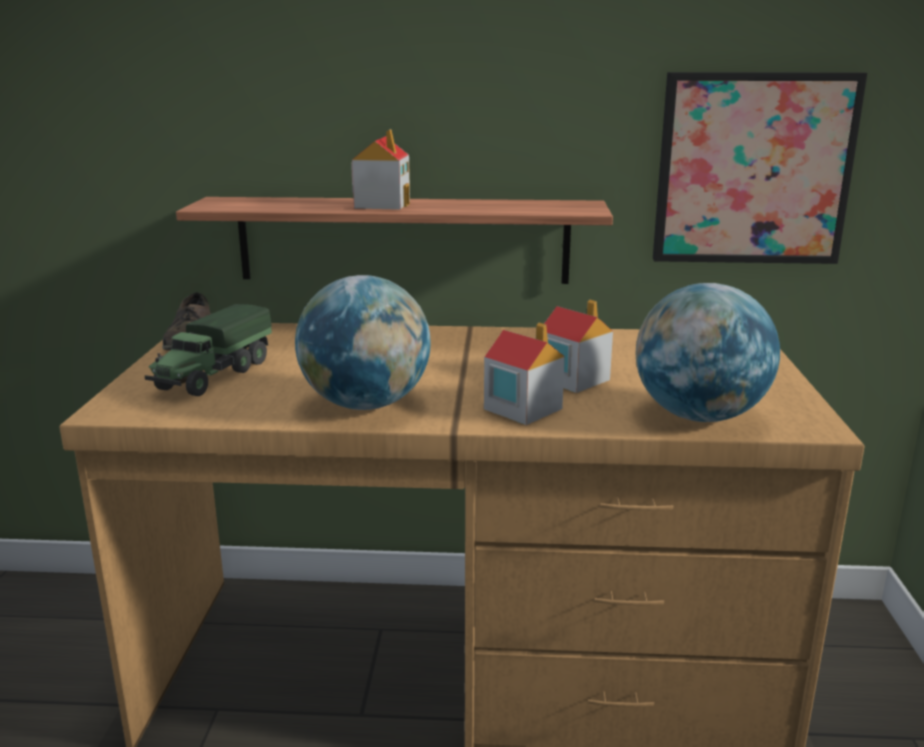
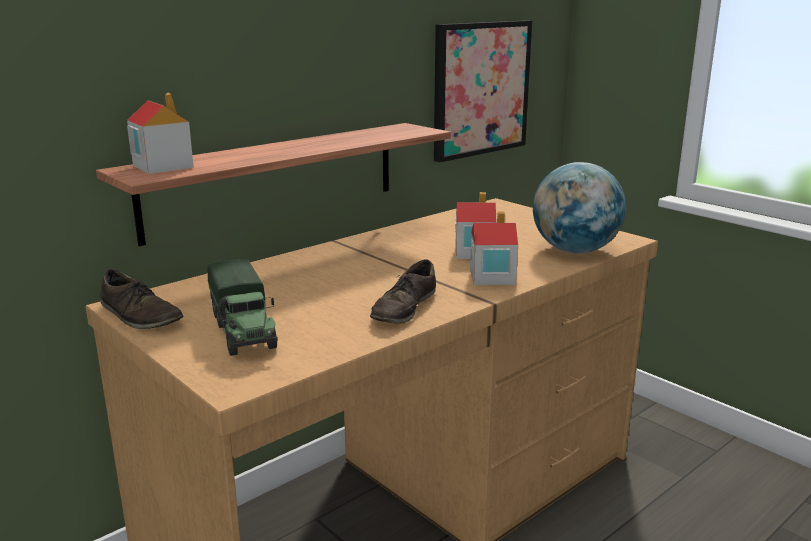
camera: 45 degrees left, 0 degrees up
(366, 405) = (404, 308): globe -> brown shoe
(382, 204) = (283, 149): toy house -> toy house (162, 166)

